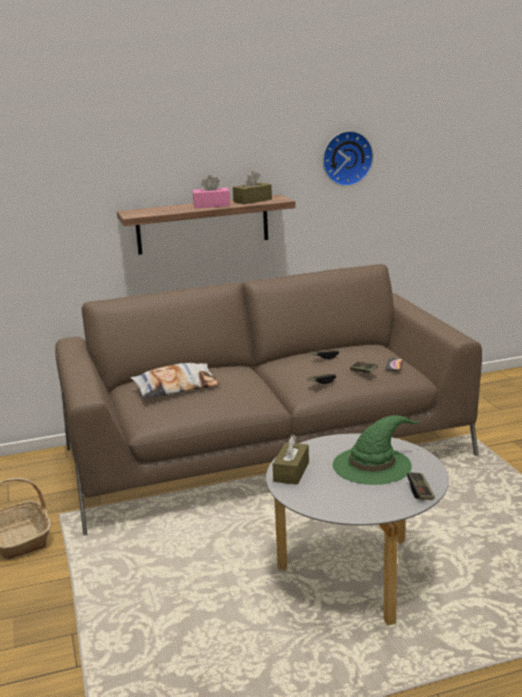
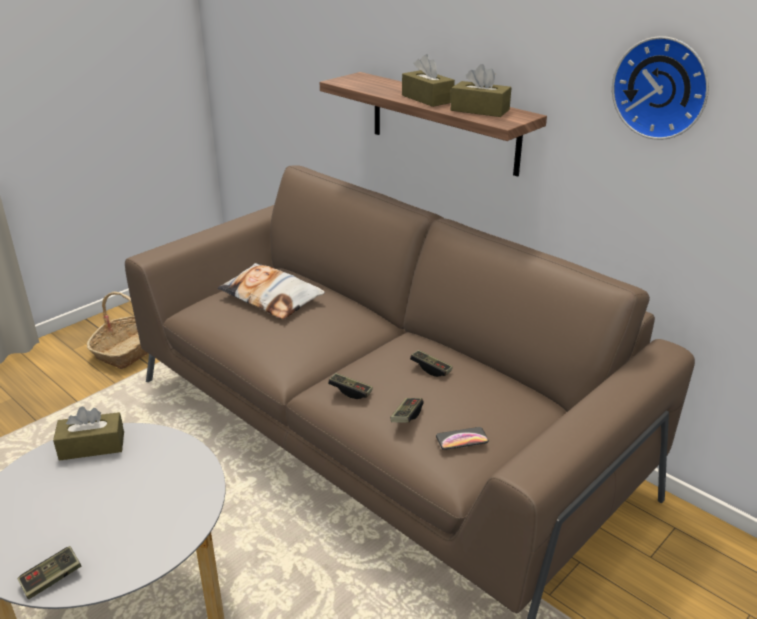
camera: 60 degrees right, 10 degrees up
(211, 205) = (427, 99): pink tissue box -> brown tissue box
(373, 464) = (127, 510): green hat -> none

